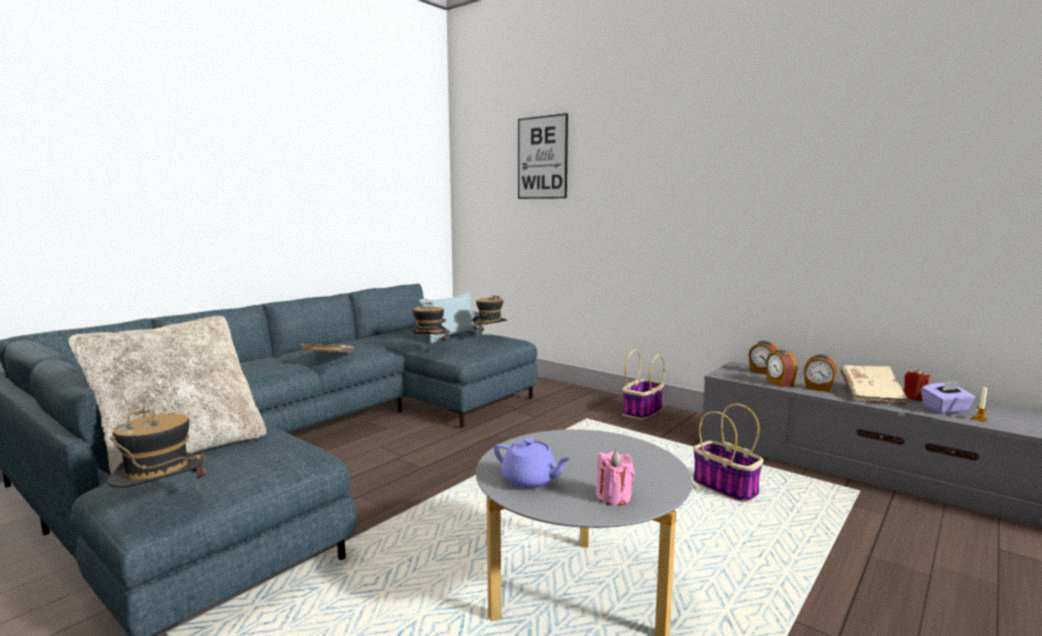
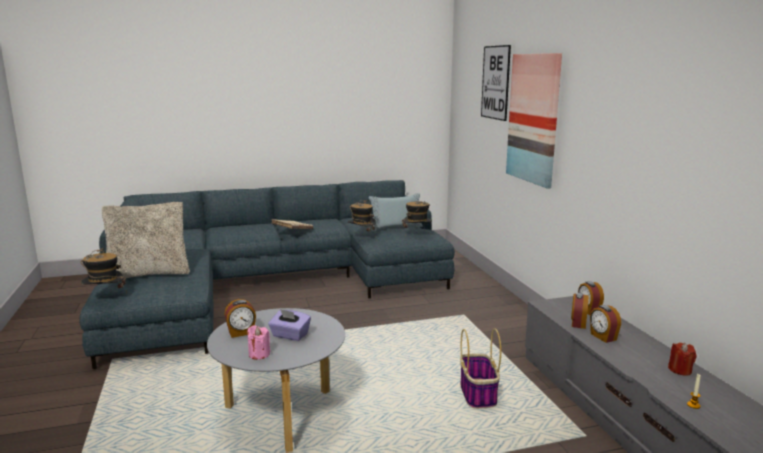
camera: 35 degrees right, 5 degrees up
(530, 480) = (241, 333): purple teapot -> alarm clock
(617, 189) = (533, 118): none -> picture
(642, 412) = (518, 321): basket -> none
(871, 395) = (641, 355): beige book -> none
(945, 410) = (681, 388): purple tissue box -> purple tissue box (290, 335)

